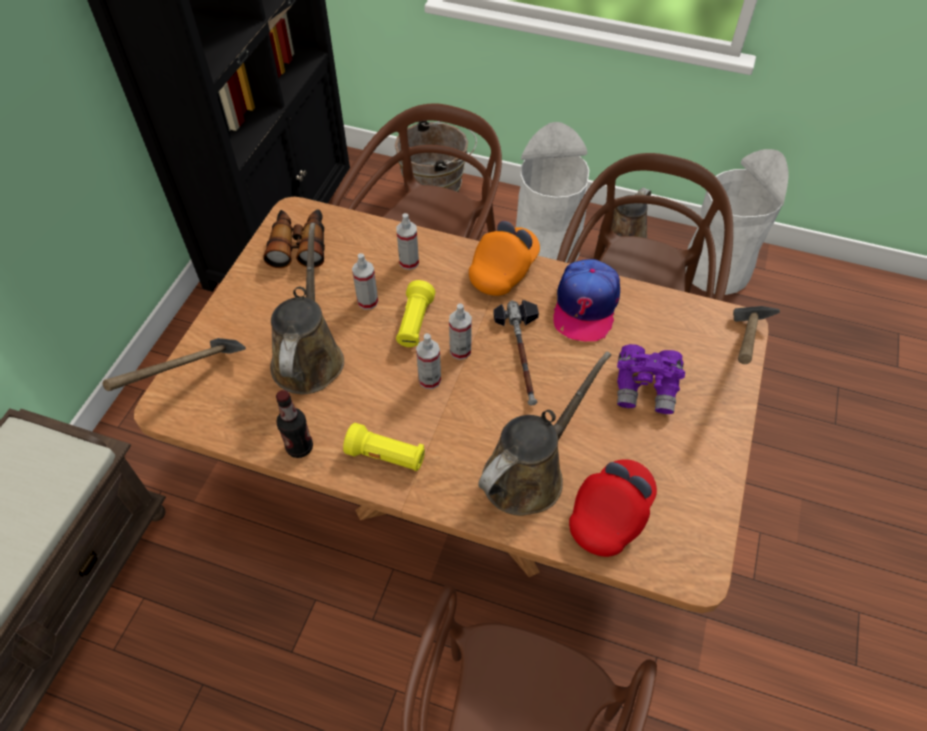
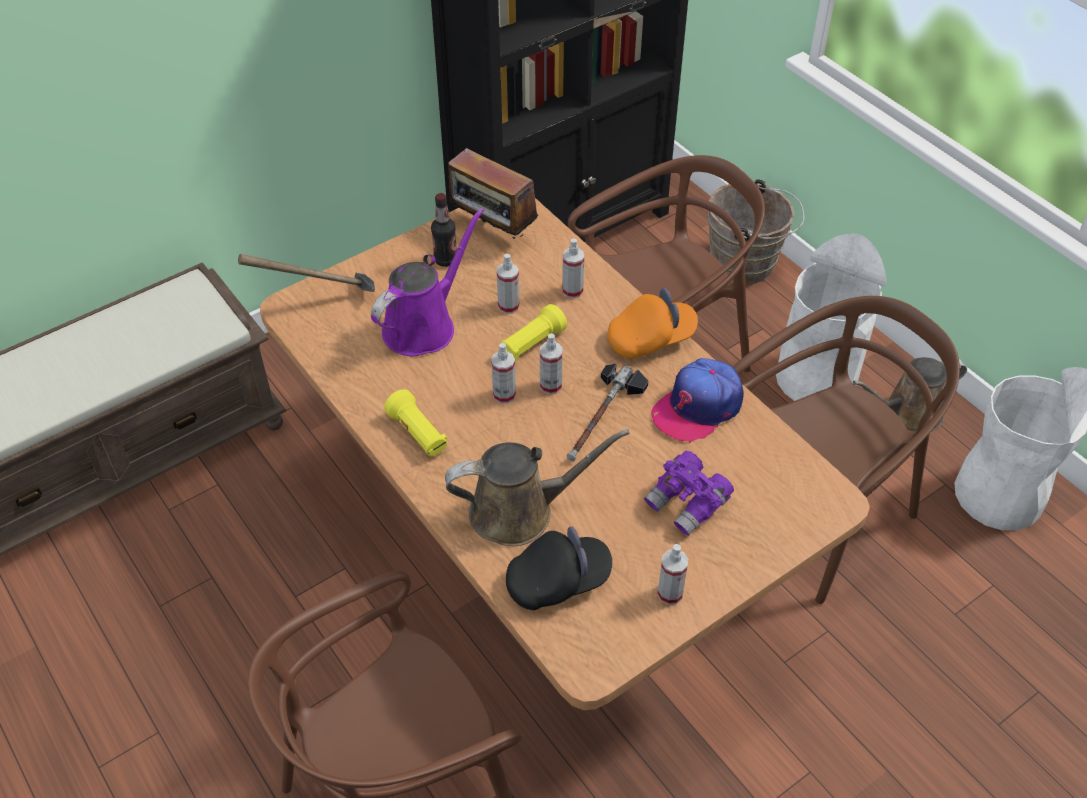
camera: 35 degrees right, 5 degrees down
(299, 244) = (492, 231): binoculars -> radio
(299, 447) = (359, 390): bottle -> bottle (445, 260)
(309, 356) = (424, 326): brown watering can -> purple watering can
(610, 514) = (558, 581): red cap -> black cap
(698, 469) = (670, 593): none -> spray bottle
(740, 356) = (807, 527): hammer -> none

